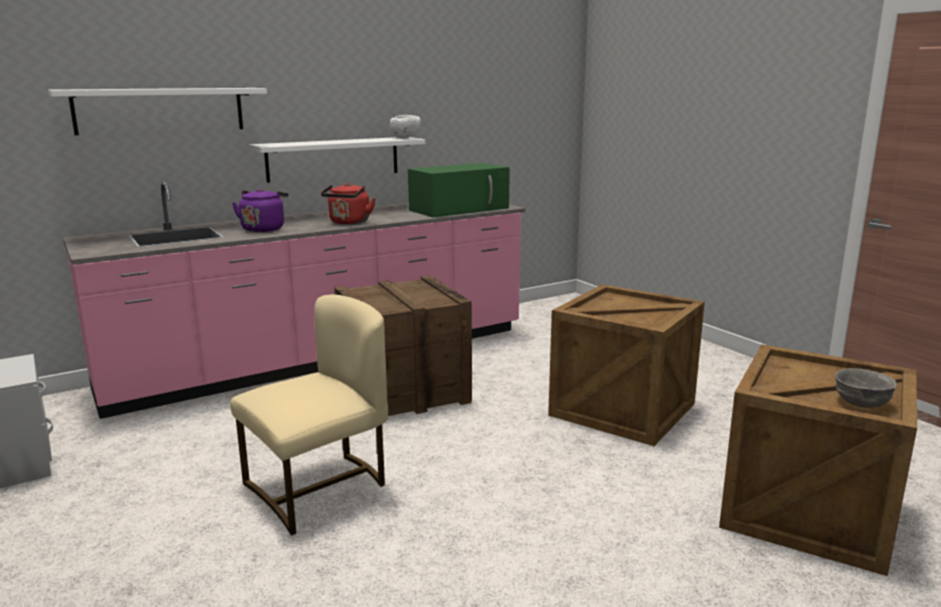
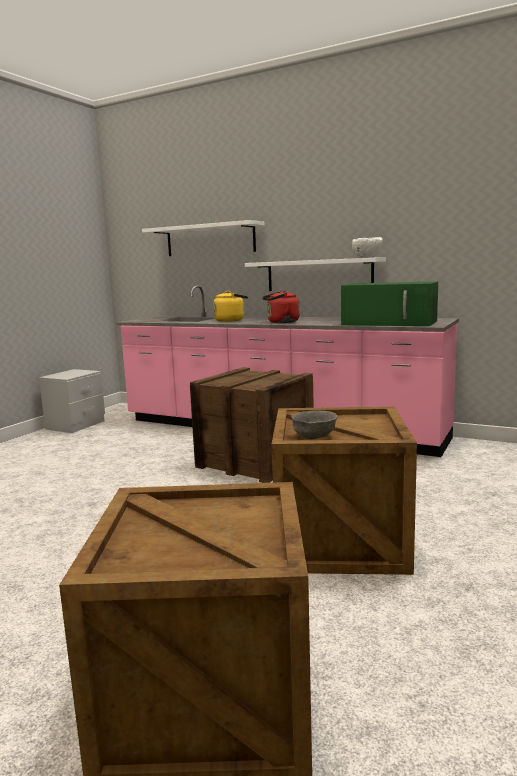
camera: 60 degrees right, 5 degrees down
(264, 229) = (231, 320): purple kettle -> yellow kettle
(319, 488) = (96, 481): beige chair -> none
(862, 403) = (153, 555): grey bowl -> grey bowl (314, 437)

